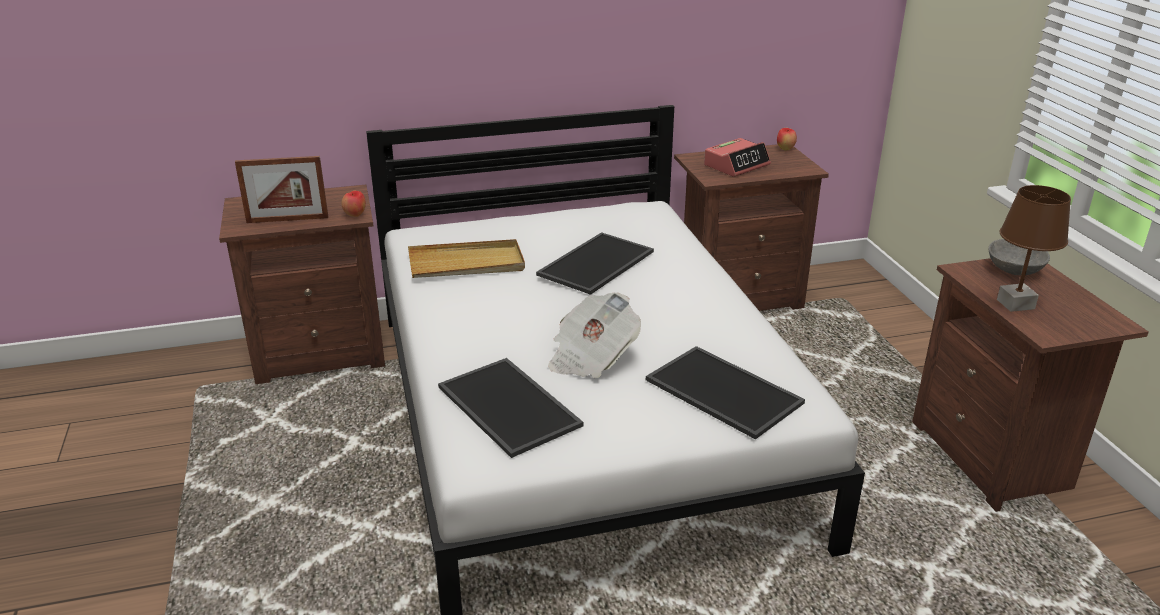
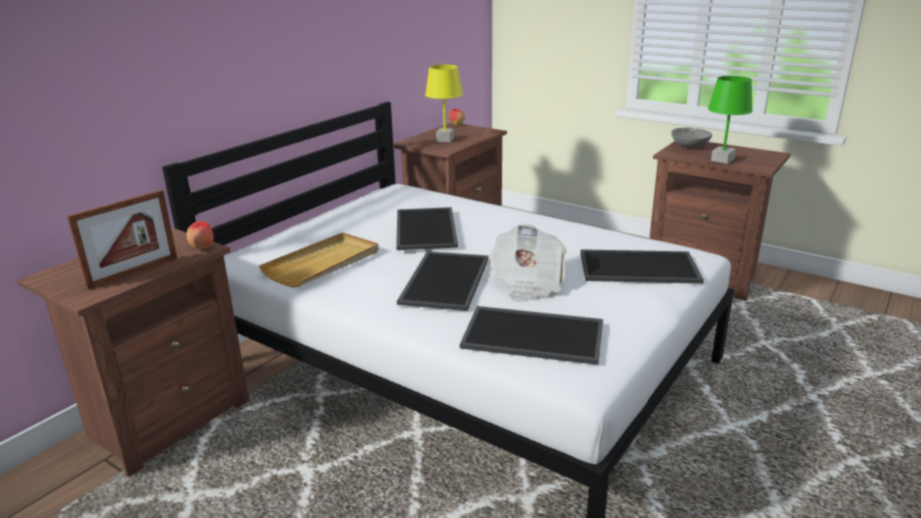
camera: 40 degrees left, 5 degrees down
(528, 321) = (444, 279): none -> tray
(736, 165) = (445, 139): alarm clock -> yellow table lamp
(1015, 304) = (722, 160): brown table lamp -> green table lamp

